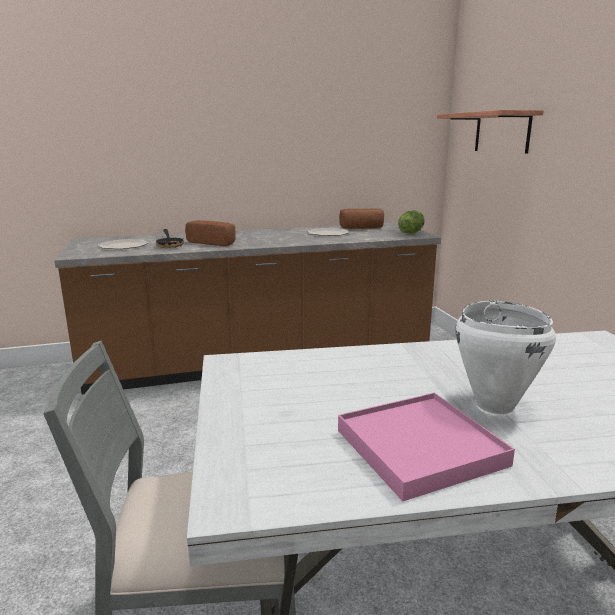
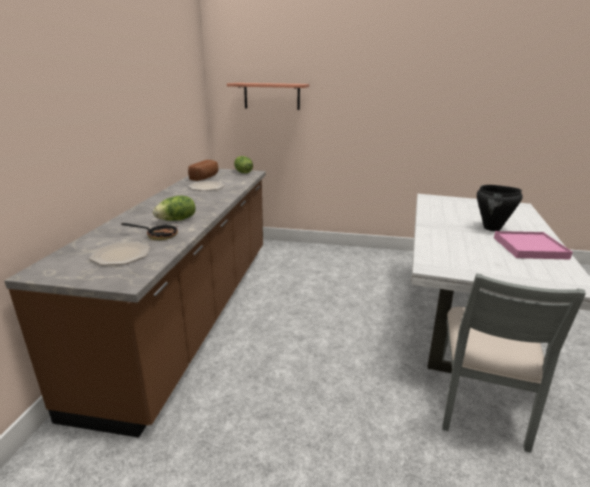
camera: 65 degrees left, 5 degrees up
(213, 242) = (177, 220): bread -> lettuce
(494, 405) = (492, 228): white cooking pot -> black cooking pot

